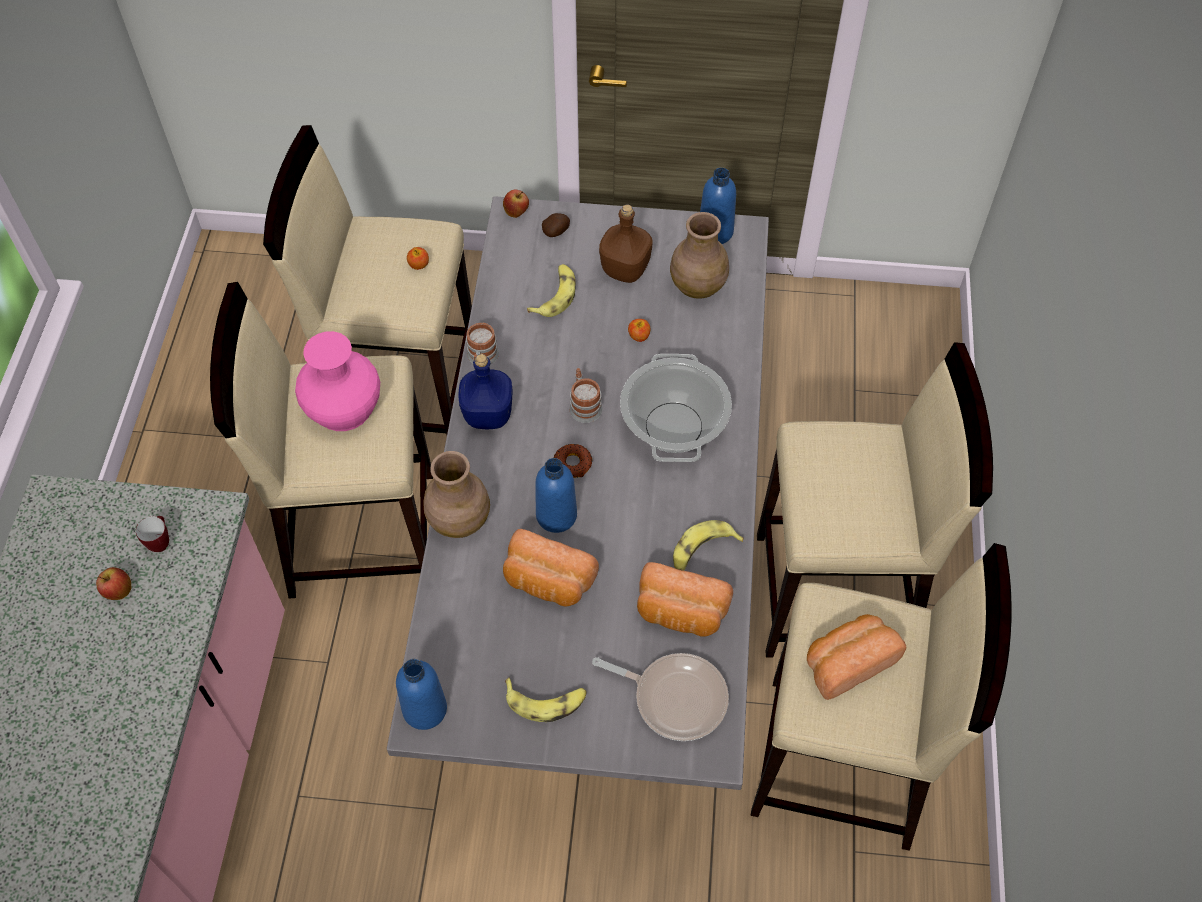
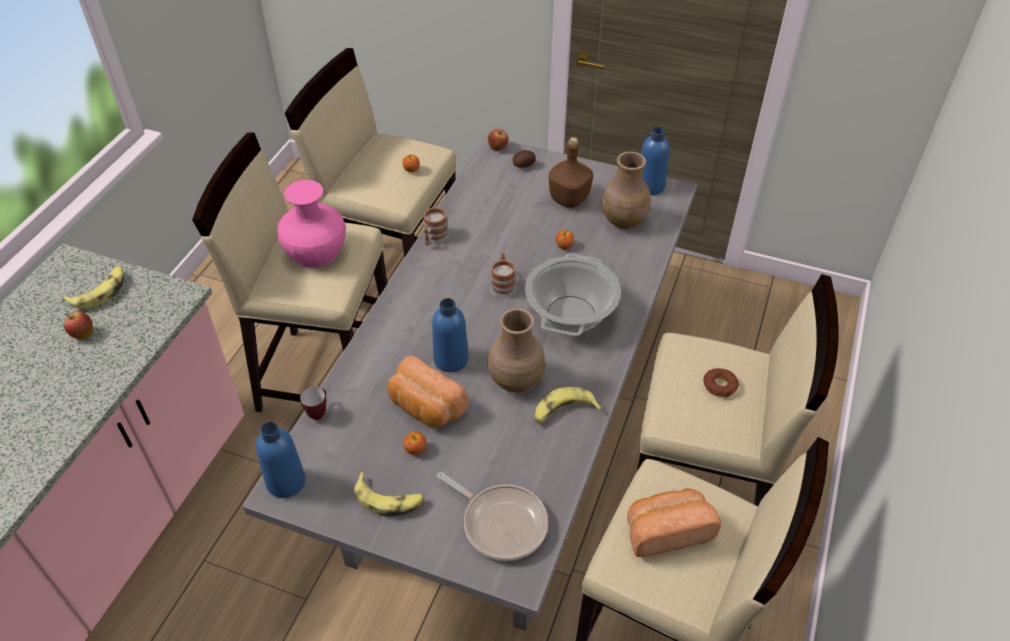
camera: 15 degrees right, 10 degrees down
(160, 542) = (130, 307): mug -> mug (318, 412)
(458, 520) = (371, 347): brown vase -> brown vase (515, 380)
(487, 415) = (423, 277): blue bottle -> none
(554, 635) = (415, 449): none -> apple
(555, 295) = (507, 206): banana -> banana (100, 292)
(573, 464) = (478, 325): donut -> donut (720, 385)
(680, 613) = (528, 456): bread -> none

